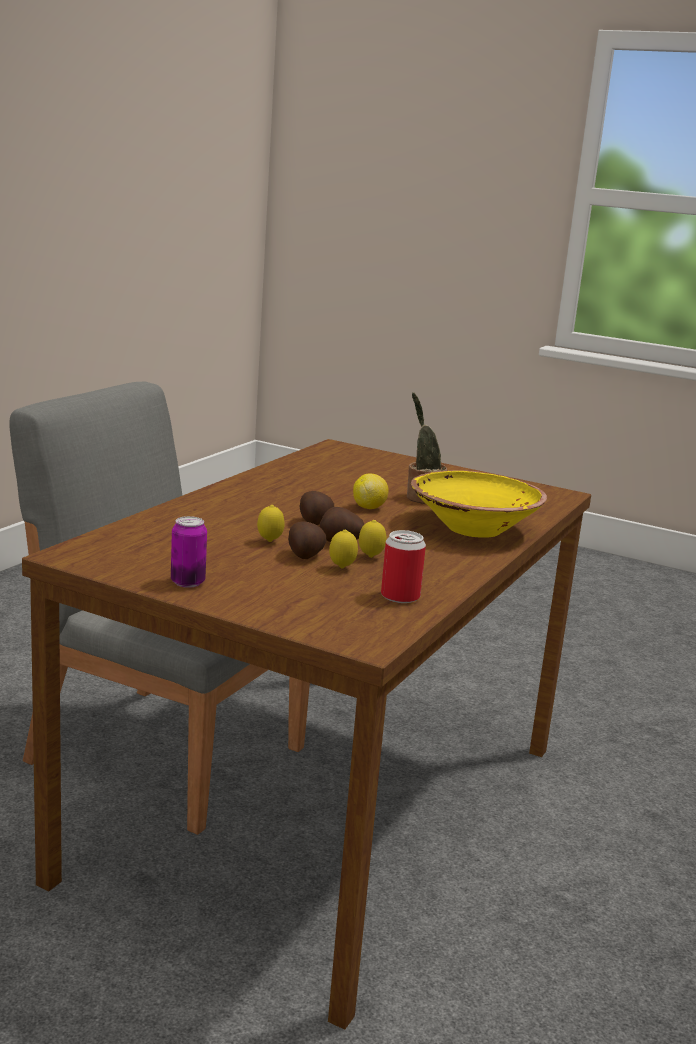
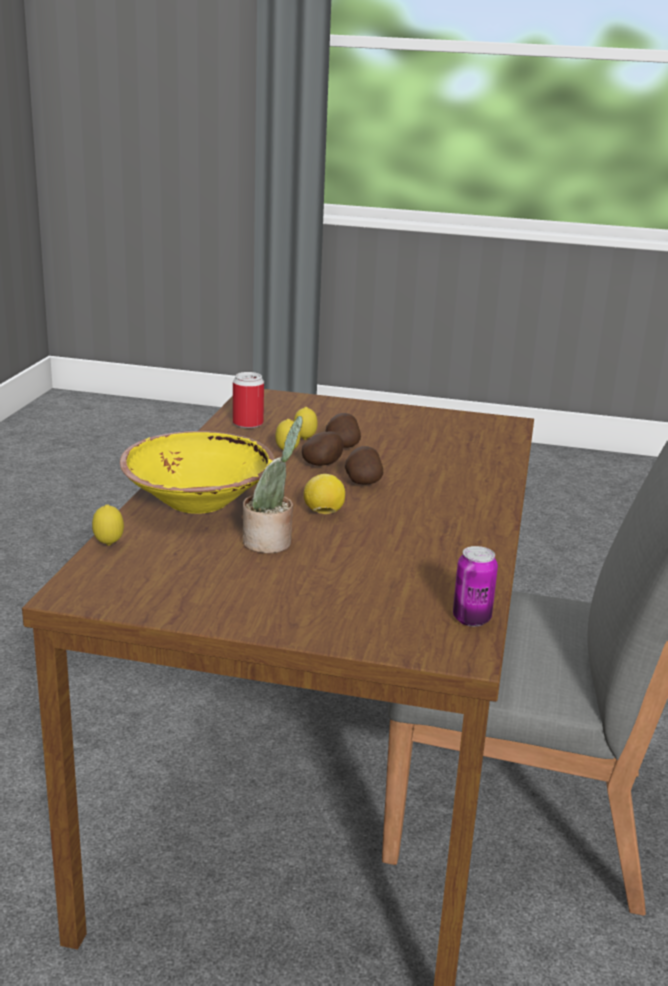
camera: 165 degrees right, 5 degrees up
(187, 582) = (402, 414): can -> can (471, 619)
(269, 542) = (382, 455): lemon -> lemon (109, 545)

